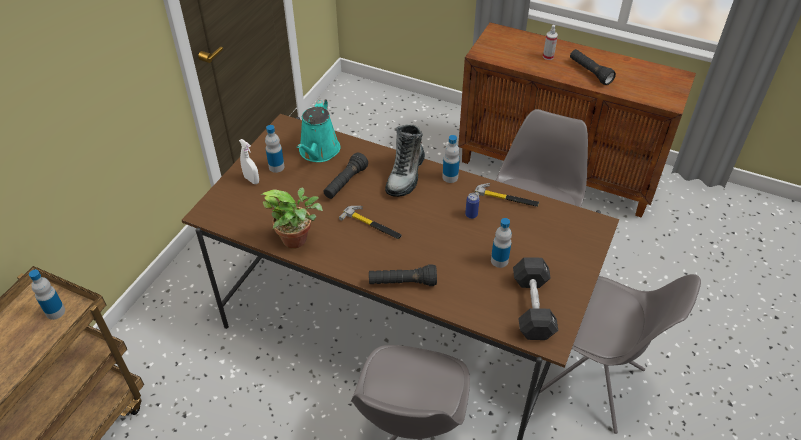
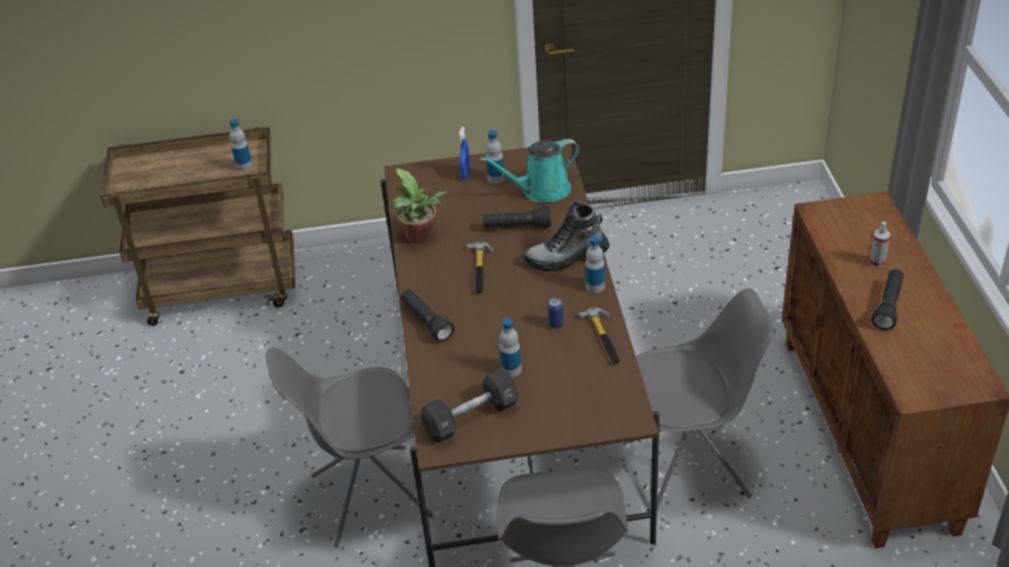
camera: 60 degrees right, 5 degrees down
(251, 180) = (466, 174): white spray bottle -> blue spray bottle

